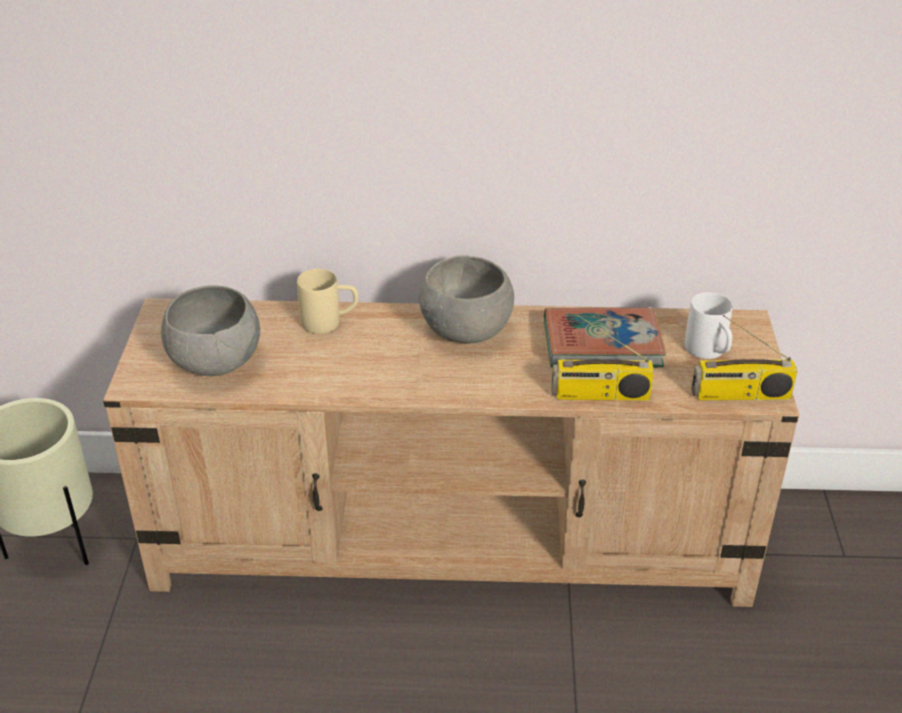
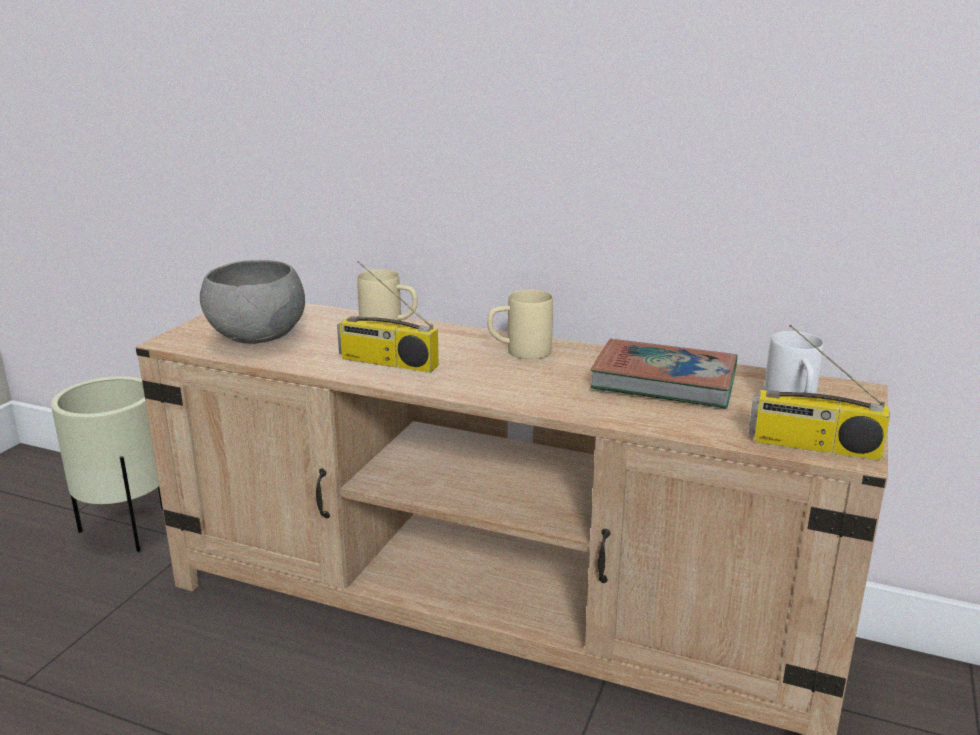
camera: 20 degrees right, 15 degrees down
(465, 332) = (519, 352): grey bowl -> beige mug
(600, 395) = (633, 419): radio -> radio (386, 362)

